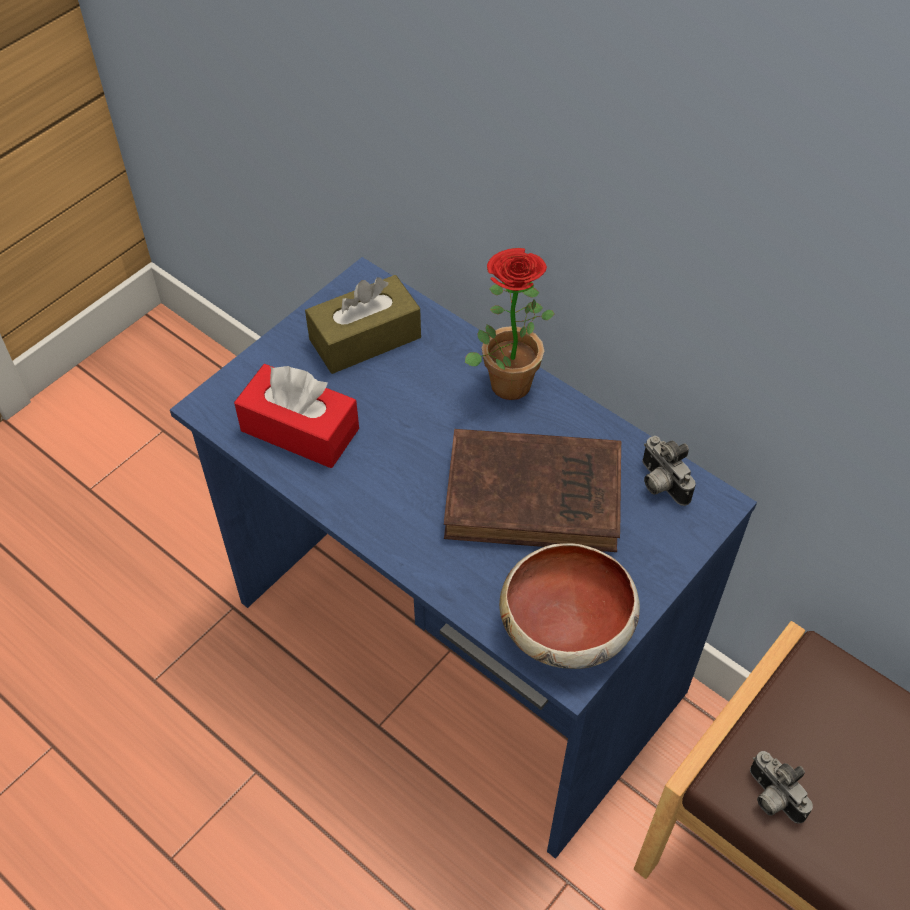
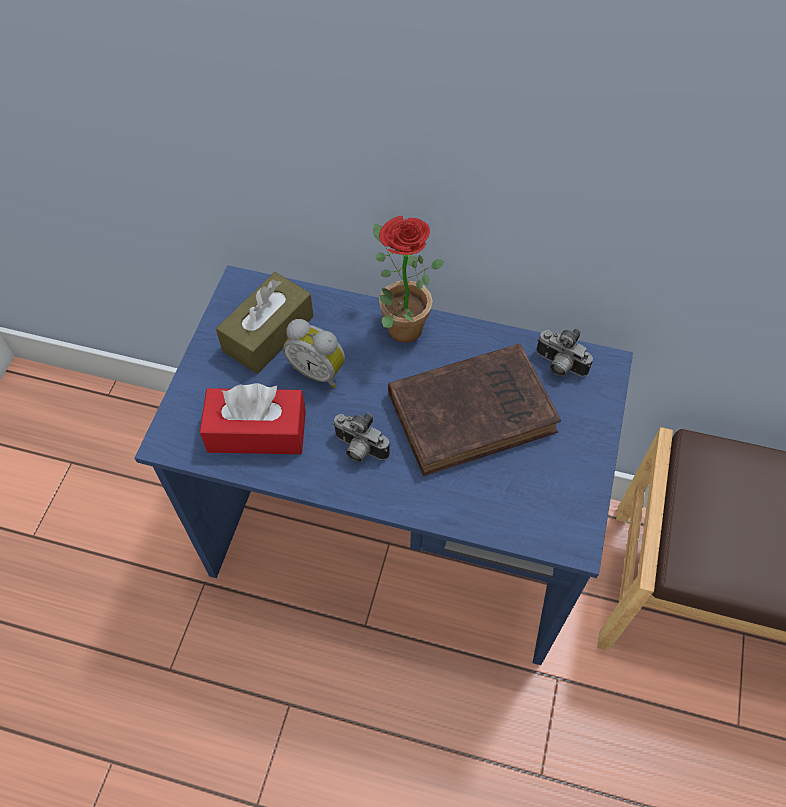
camera: 25 degrees left, 5 degrees up
(395, 394) = (318, 371): none -> alarm clock
(567, 625) = (553, 506): bowl -> none
(771, 798) = (719, 565): camera -> camera (359, 449)

